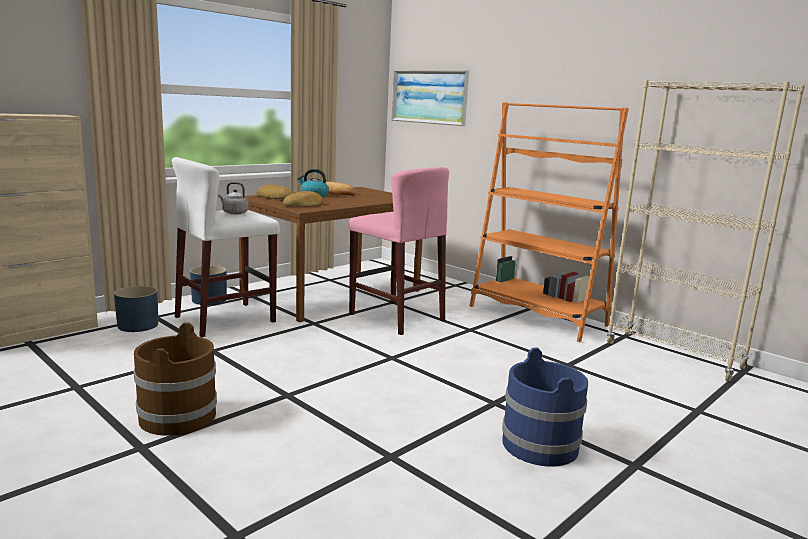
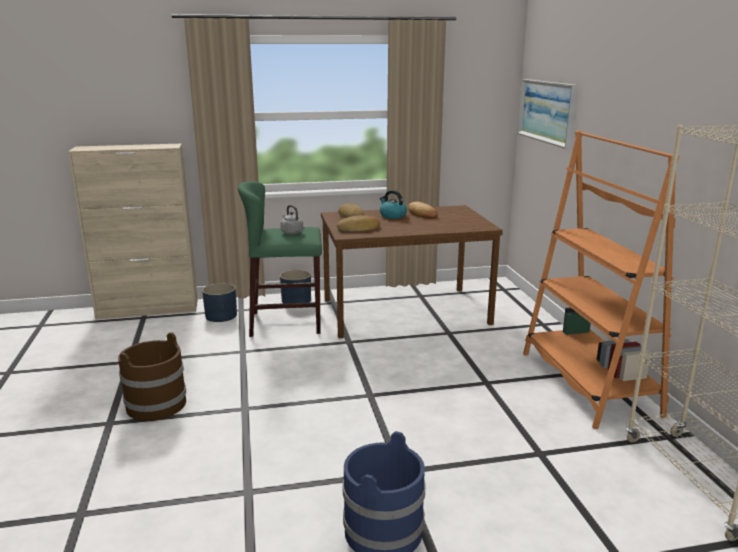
camera: 35 degrees right, 5 degrees up
(226, 319) = (286, 323): white stool -> green stool
(396, 317) = (430, 351): pink stool -> none

